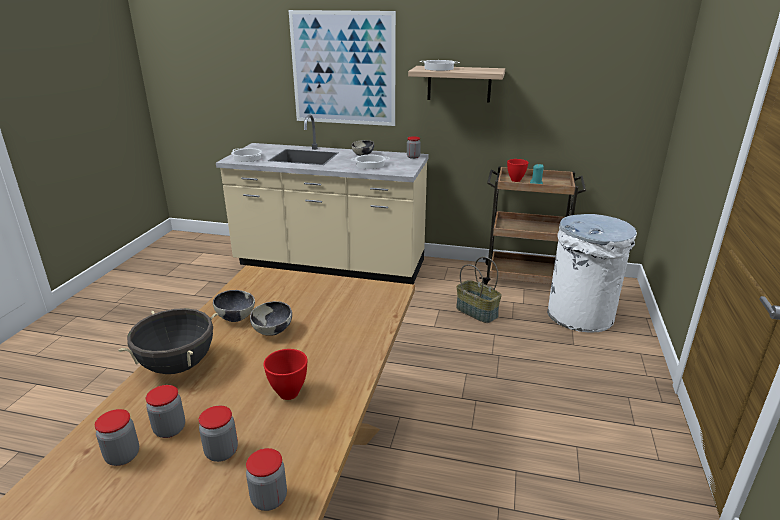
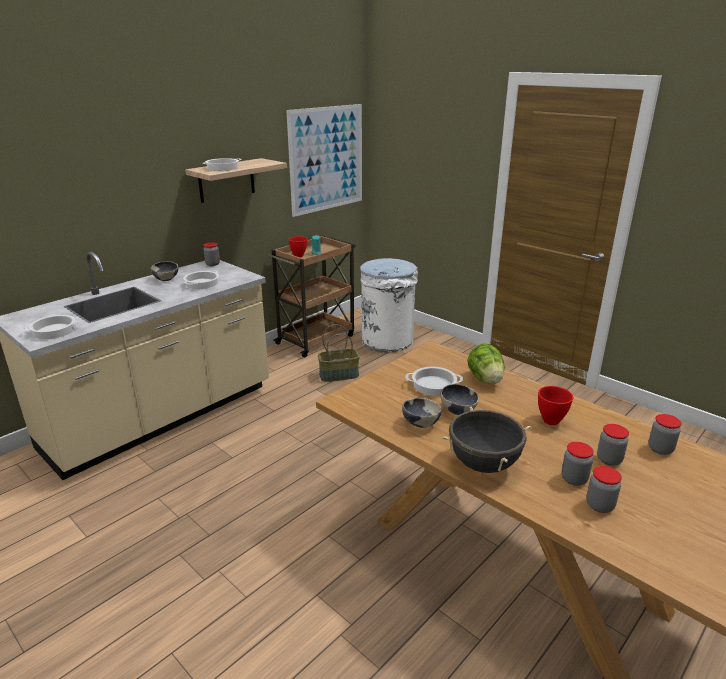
camera: 60 degrees left, 0 degrees up
(315, 307) = (434, 385): none -> cooking pot
(343, 69) = (104, 188): picture -> picture (327, 159)
(353, 333) = (485, 379): none -> lettuce

